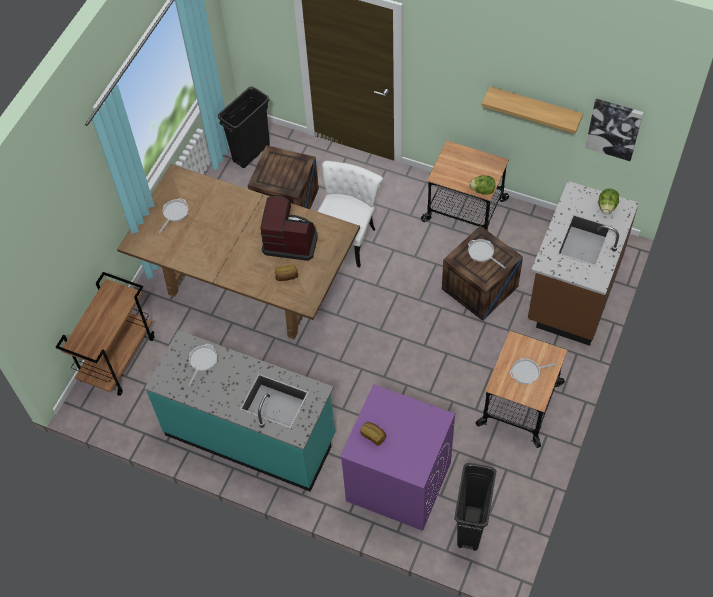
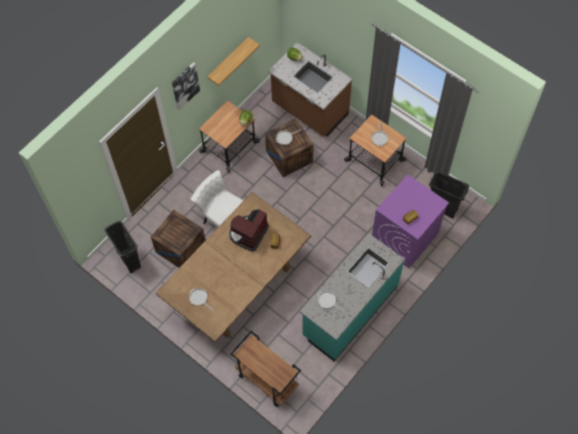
camera: 75 degrees left, 5 degrees up
(614, 128) = (261, 27): picture -> picture (185, 85)

